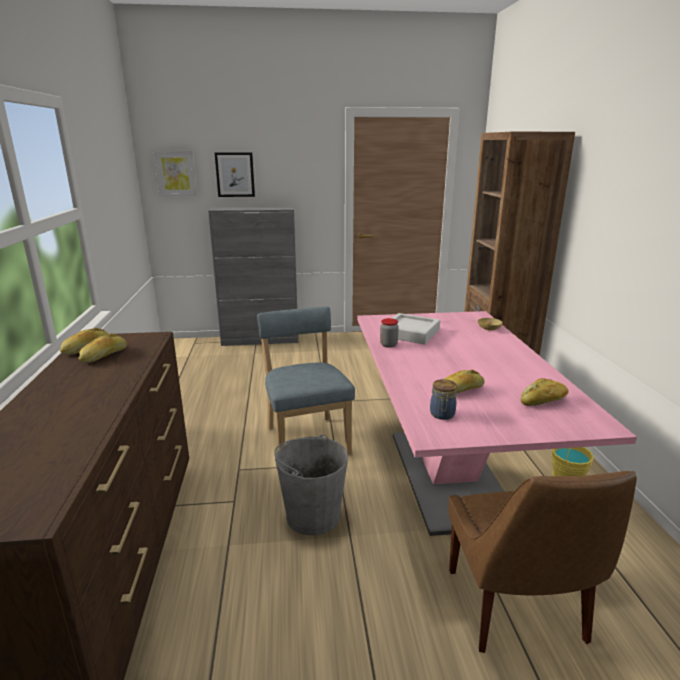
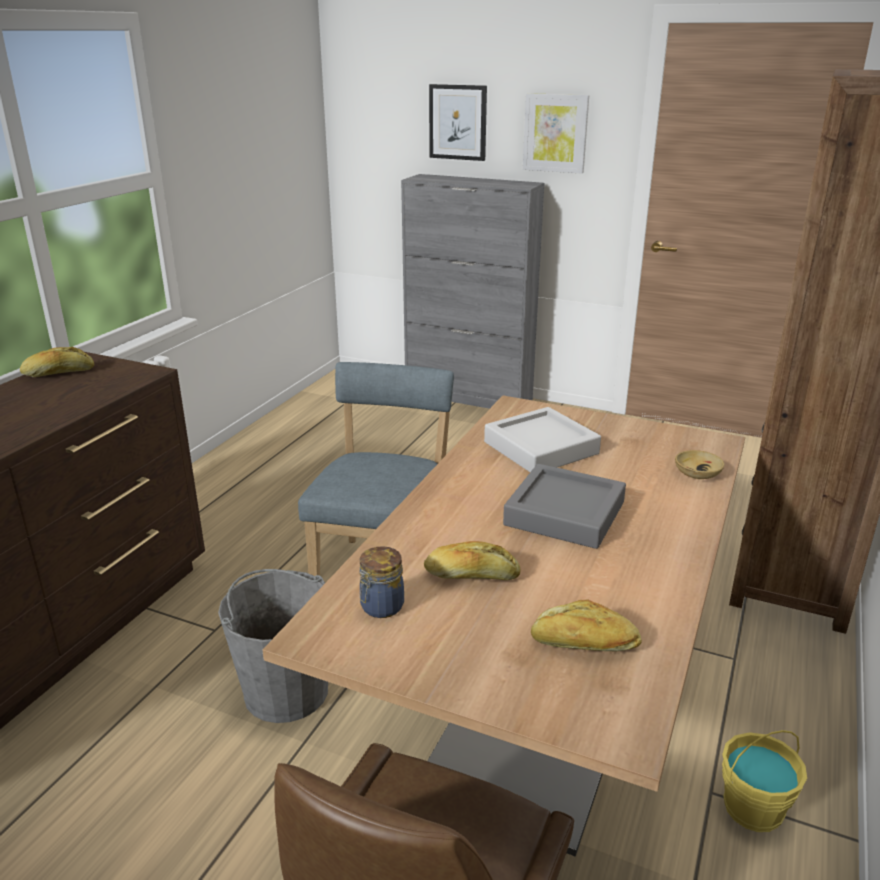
camera: 30 degrees right, 5 degrees up
(104, 356) = (60, 387): bread -> none
(176, 173) = (374, 116): picture -> picture (555, 133)
(388, 345) = (475, 460): jar -> none
(449, 476) = (539, 714): pink dining table -> brown dining table
(461, 356) = (564, 513): none -> grey tray

